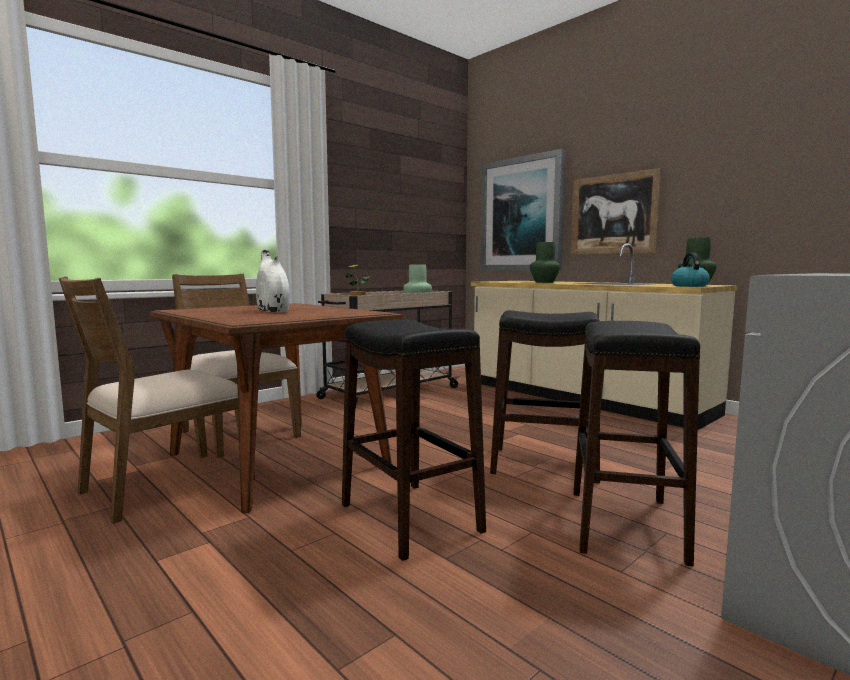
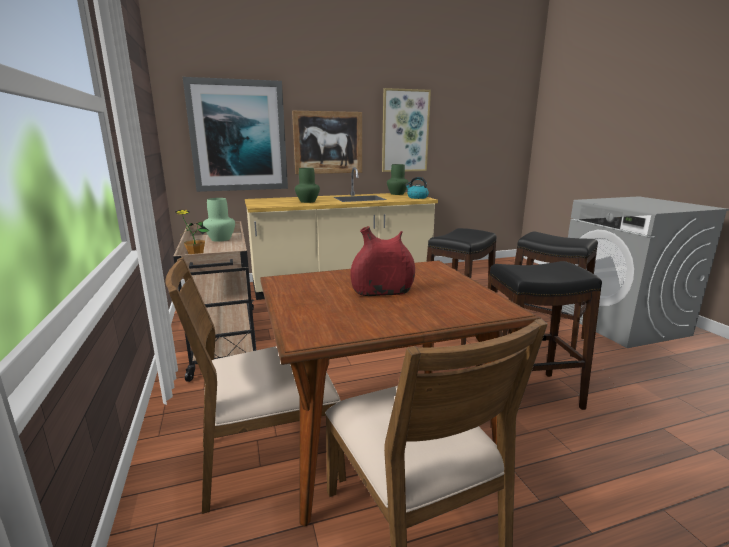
camera: 65 degrees left, 10 degrees up
(273, 311) = (382, 292): white vase -> red vase
(735, 187) = (405, 131): none -> picture

